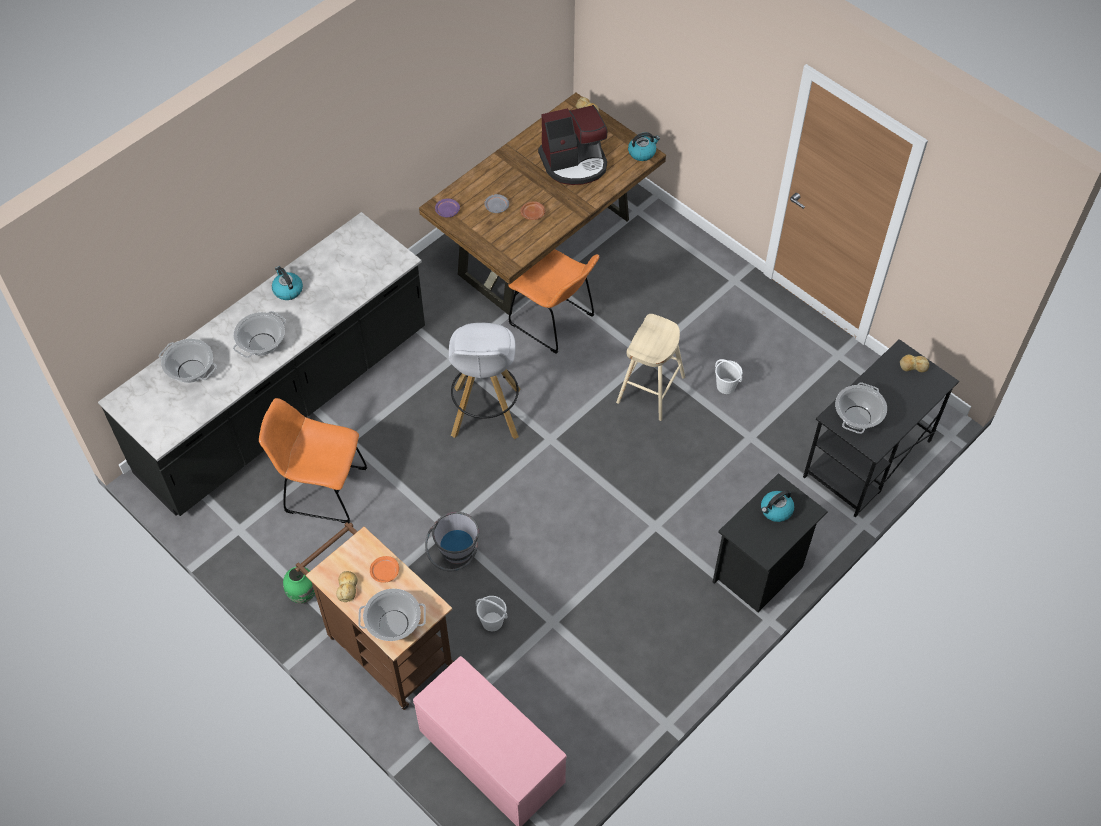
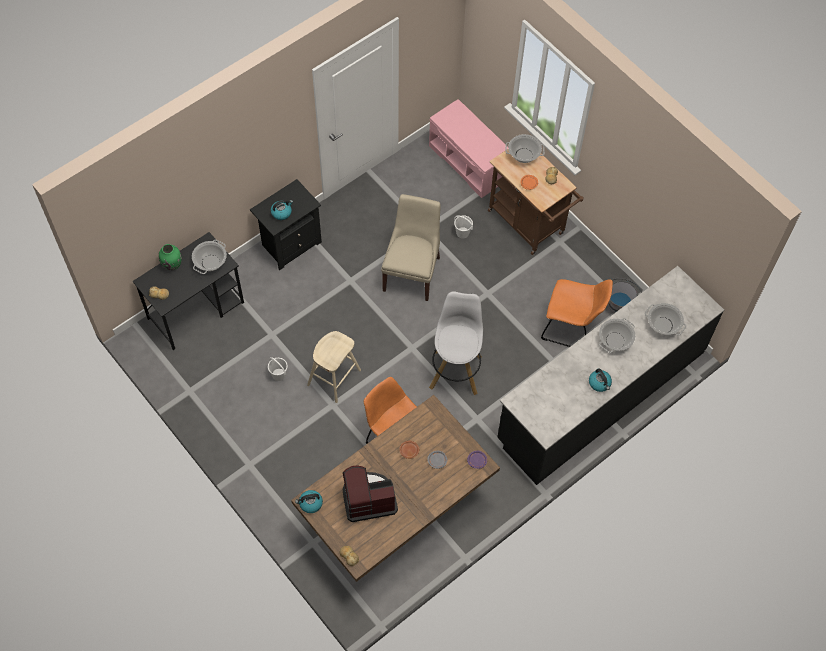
camera: 175 degrees left, 5 degrees up
(302, 595) = (581, 260): green vase -> green vase (172, 264)
(455, 556) = (483, 274): grey bucket -> grey bucket (620, 302)
(564, 549) = (412, 272): none -> beige chair

